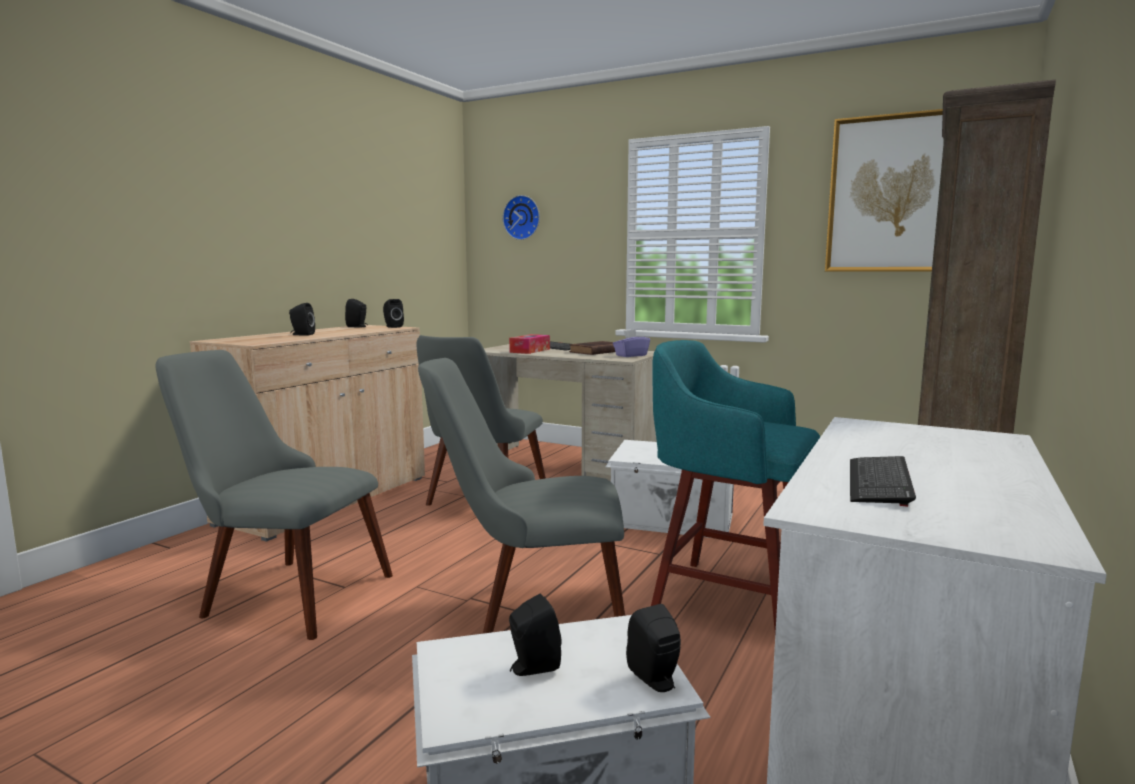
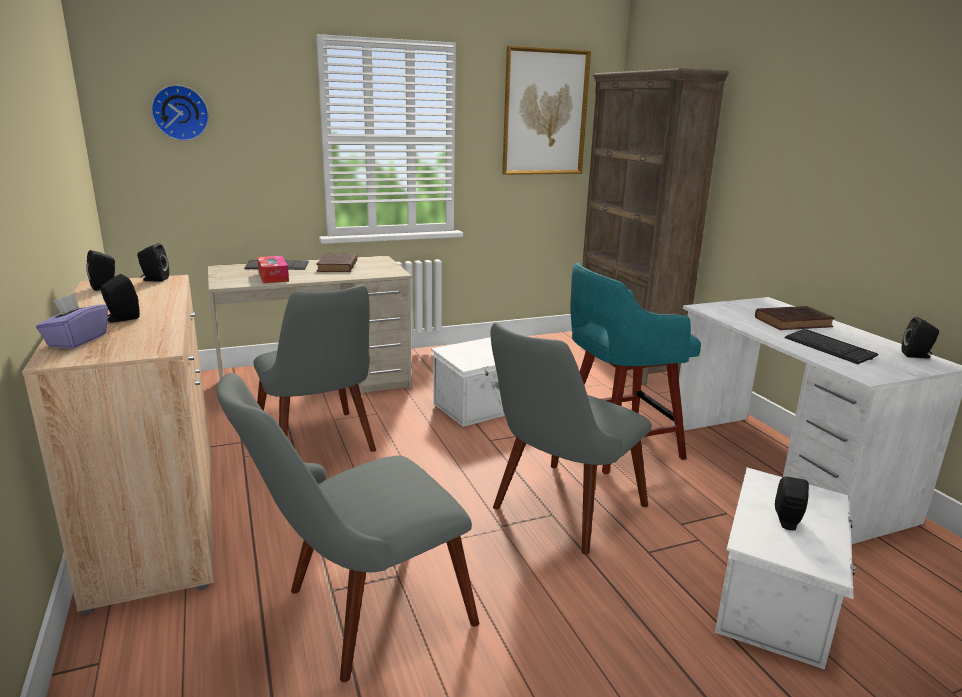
camera: 50 degrees left, 10 degrees up
(631, 355) = (383, 267): purple tissue box -> purple tissue box (77, 340)
(656, 680) = (823, 496): black speaker -> black speaker (917, 355)
(946, 456) = (794, 322): none -> brown book

